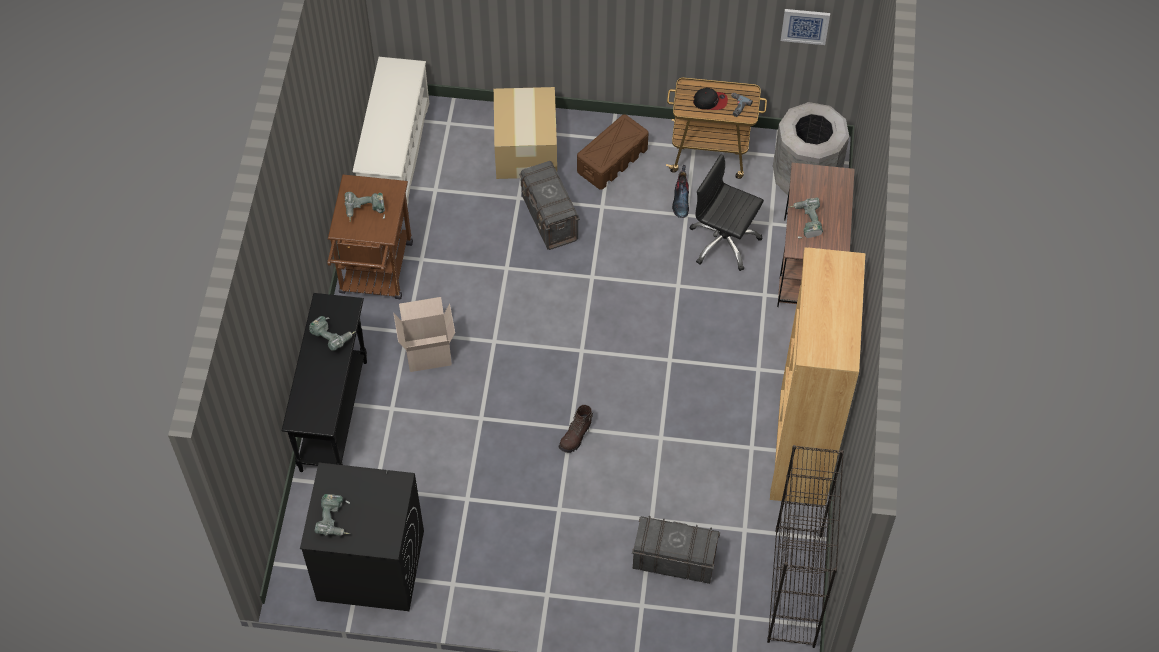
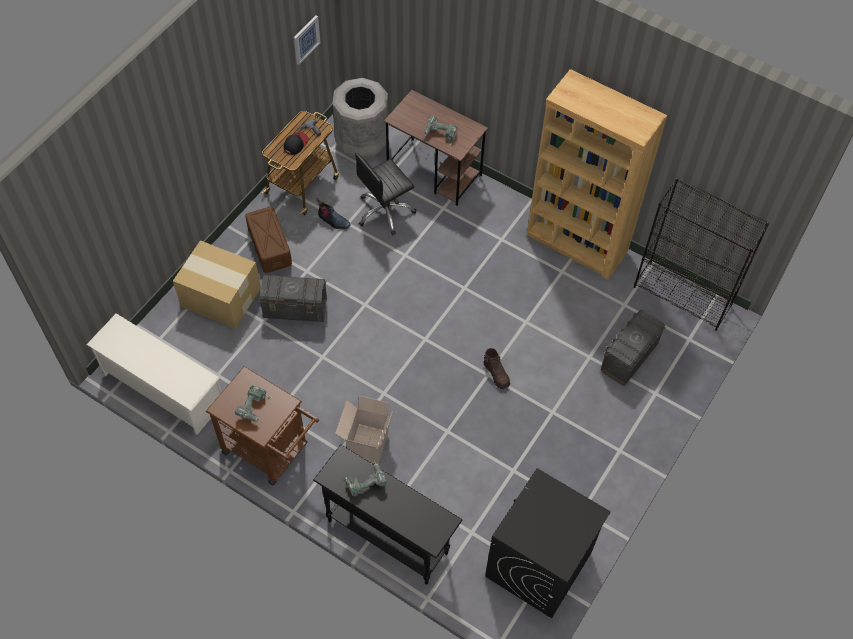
camera: 65 degrees left, 0 degrees up
(334, 520) = (553, 545): power drill -> none

